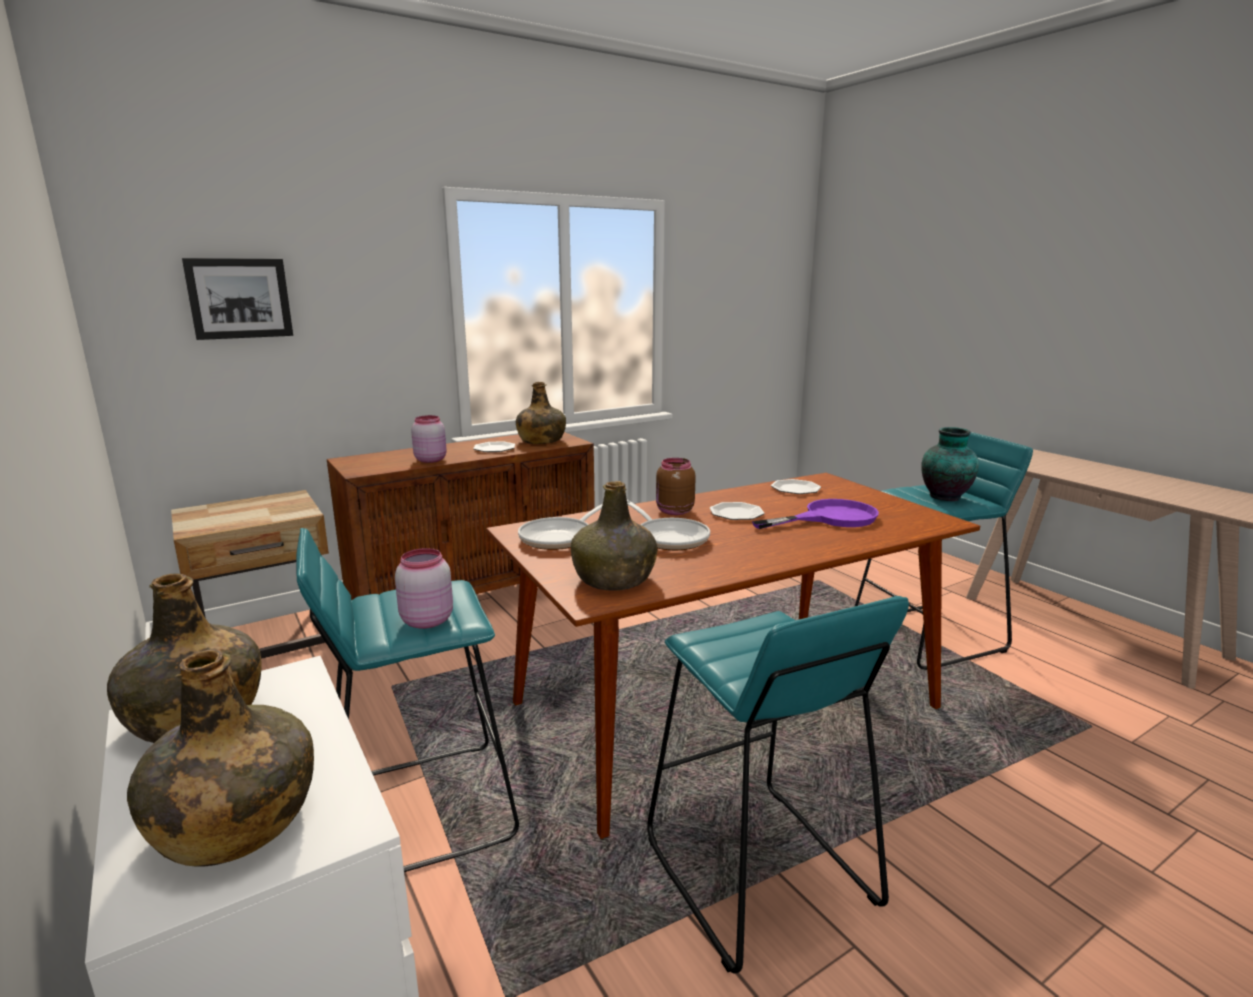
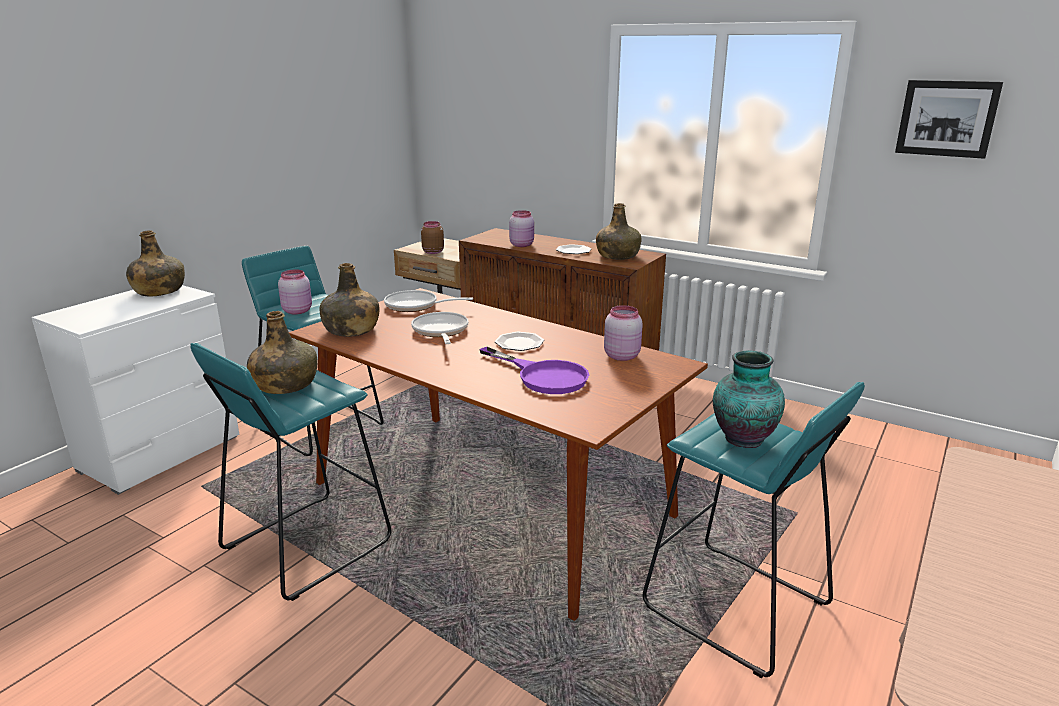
camera: 65 degrees right, 5 degrees up
(233, 823) = (90, 313): green bottle -> green bottle (285, 385)
(239, 298) = (477, 110): picture -> picture (947, 118)
(669, 537) = (440, 331): frying pan -> frying pan turned 135 degrees clockwise
(673, 511) = (503, 324): brown jar -> brown jar (432, 252)
(795, 489) = (621, 356): plate -> pink jar

